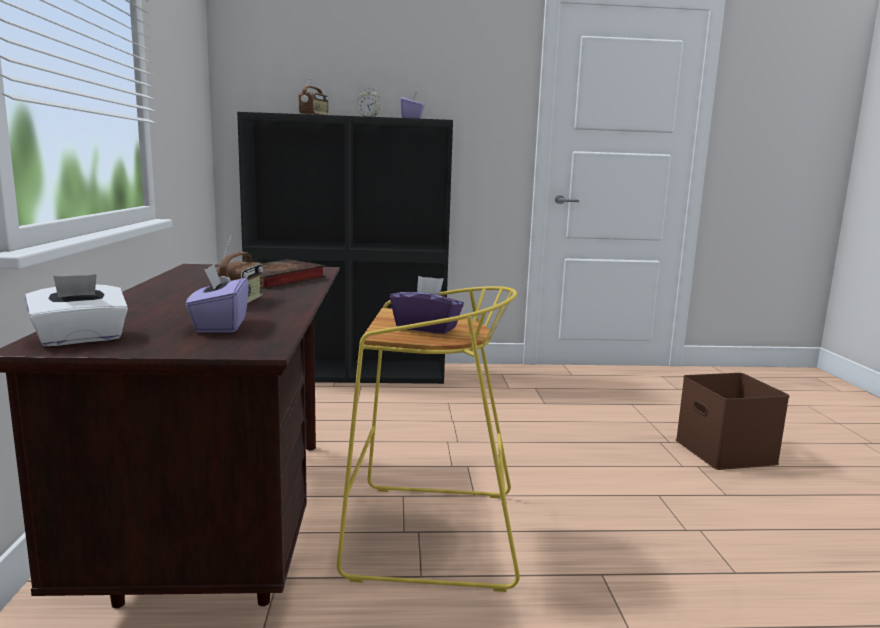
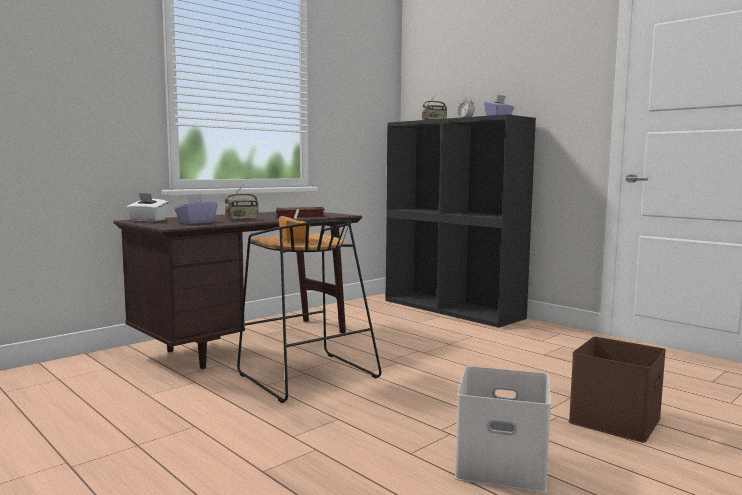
camera: 50 degrees right, 5 degrees down
(426, 328) = (294, 239): purple tissue box -> orange tissue box
(428, 535) = (305, 375): yellow stool -> black stool
(791, 540) = (499, 465): none -> white storage box

